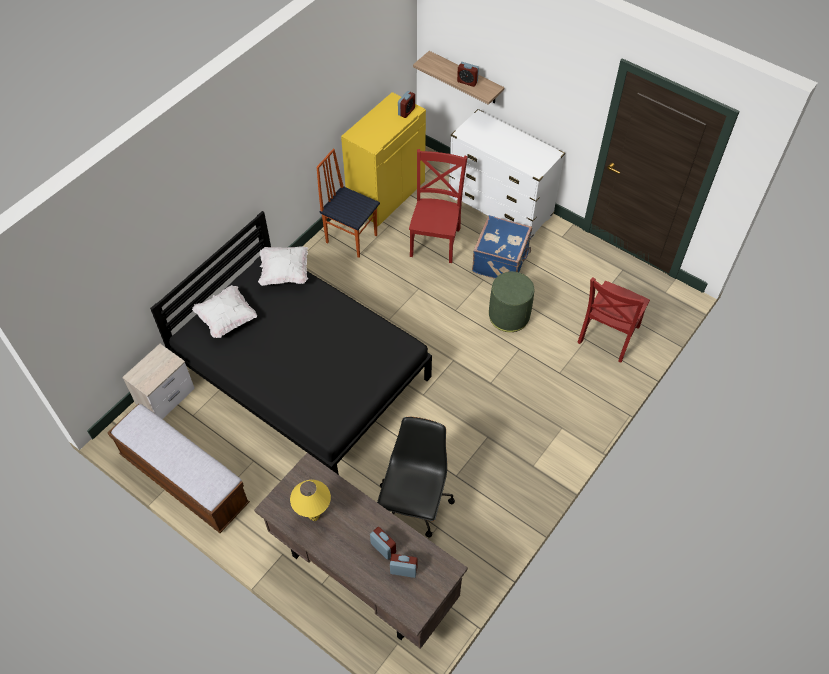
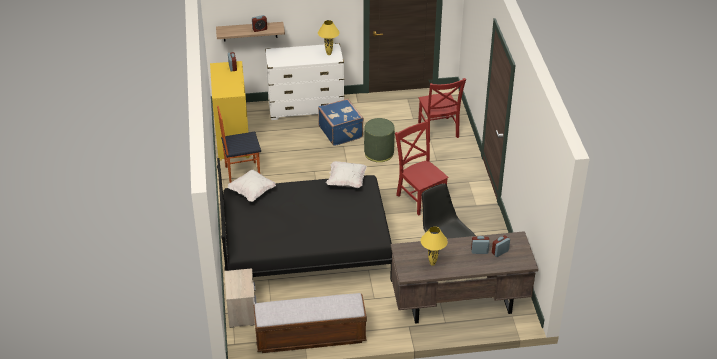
camera: 45 degrees left, 15 degrees down
(227, 319) = (250, 232): white pillow -> white pillow (346, 181)
(435, 240) = (292, 144): red chair -> red chair (420, 197)
(535, 160) = (329, 54): none -> yellow table lamp

